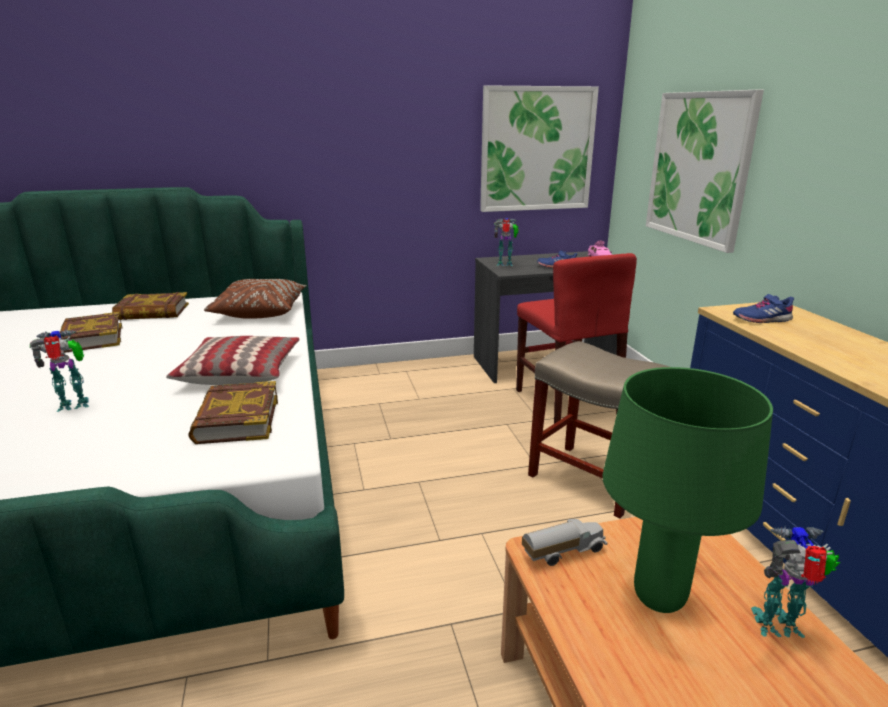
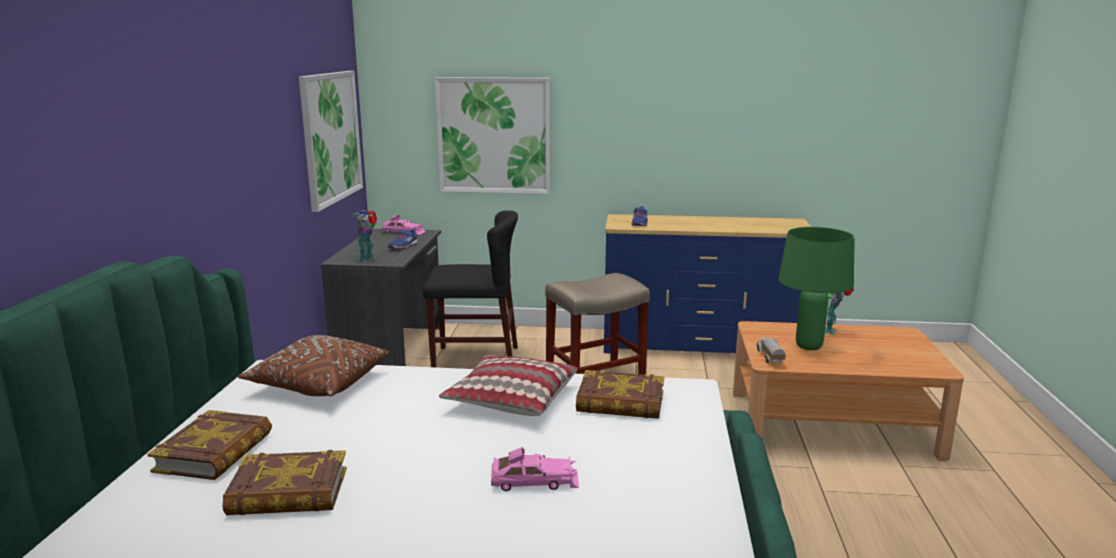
camera: 70 degrees left, 5 degrees down
(75, 405) = (534, 481): toy robot -> pink toy car
(566, 402) = (475, 360): red chair -> black chair

